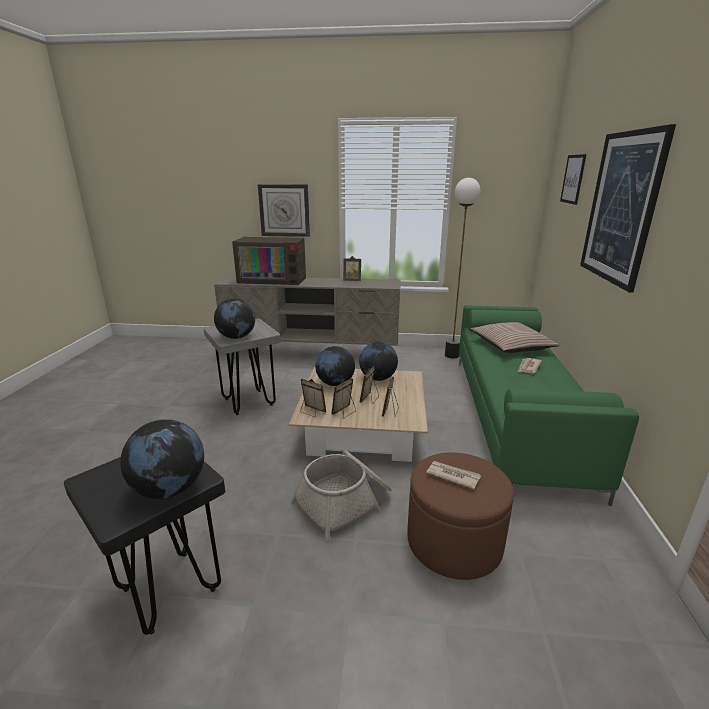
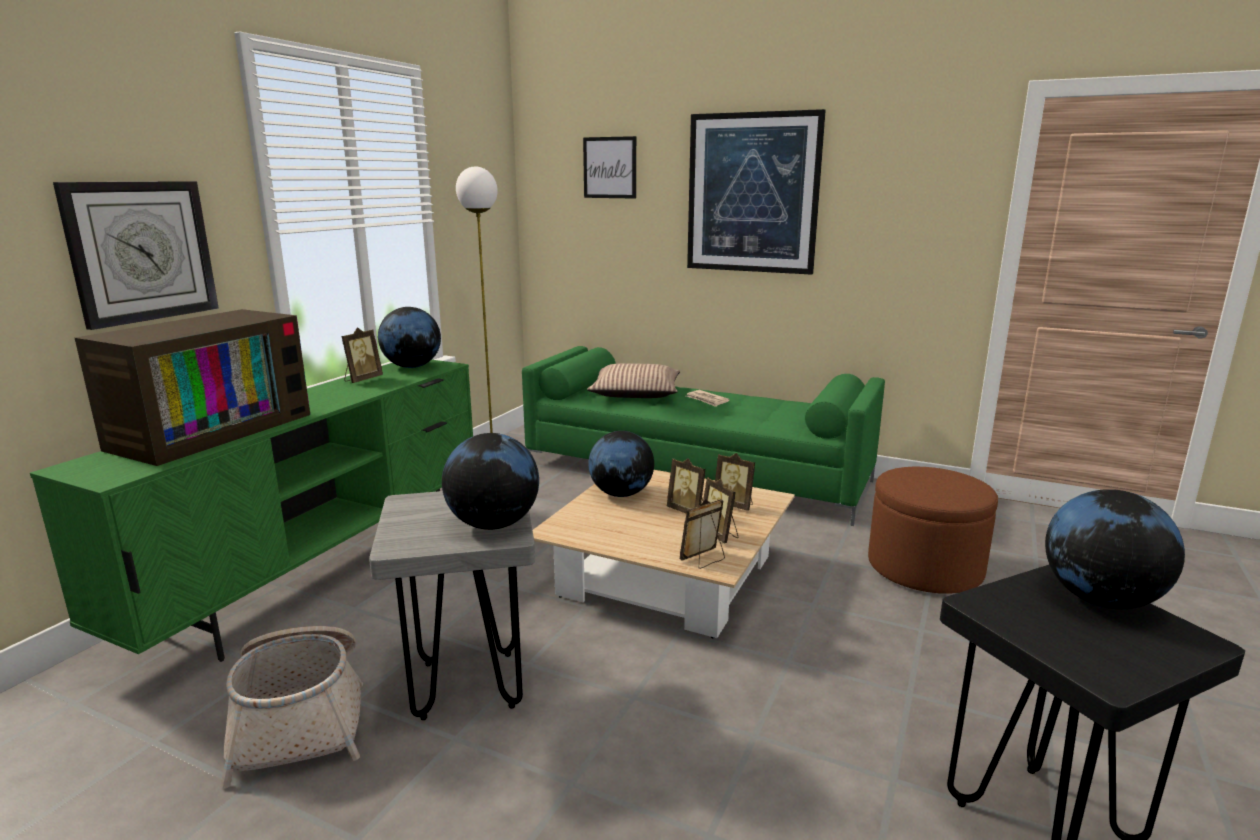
camera: 70 degrees left, 5 degrees down
(312, 354) = (324, 573): beige tv stand -> green tv stand
(335, 383) = (613, 527): globe -> globe (412, 367)
(345, 502) = (845, 623): basket -> basket (301, 717)
(452, 476) = (932, 485): newspaper -> none

